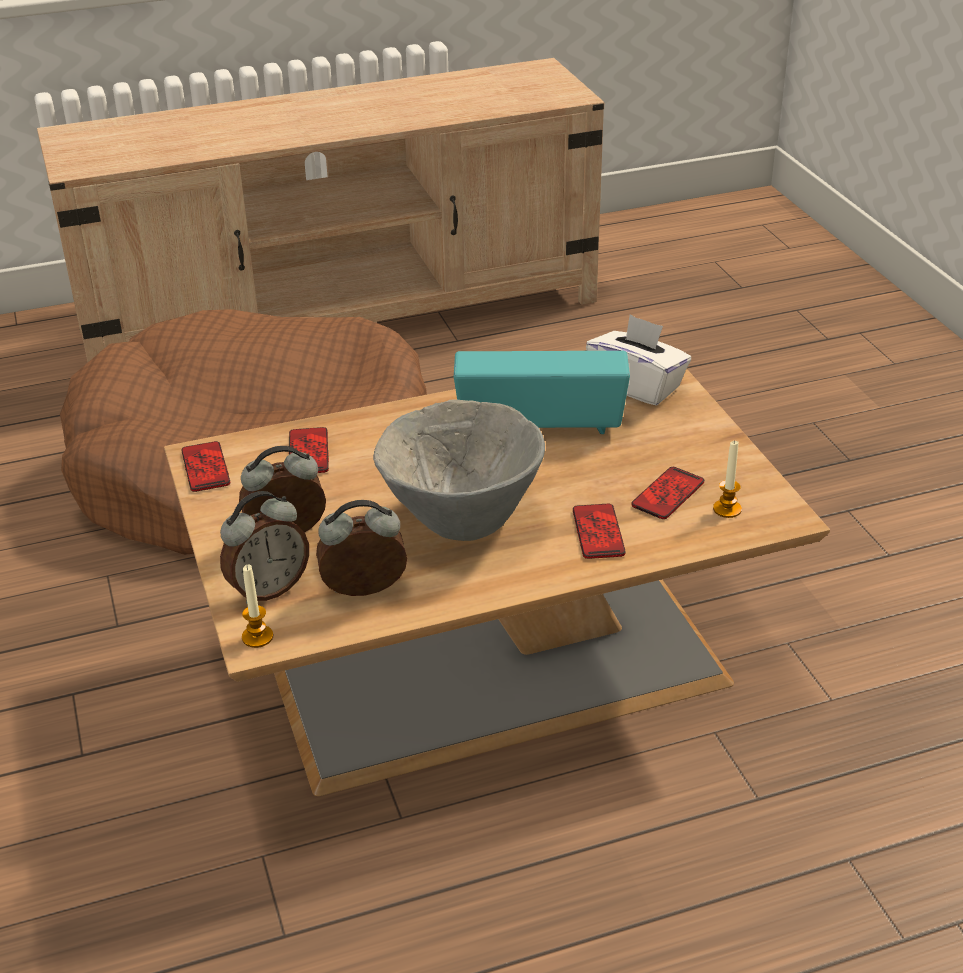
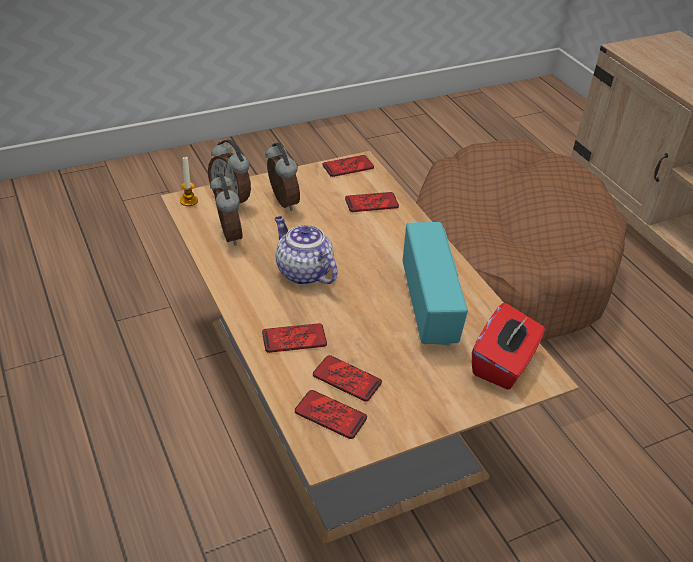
camera: 80 degrees right, 5 degrees up
(461, 521) = (302, 272): grey bowl -> teapot
(637, 386) = (503, 364): white tissue box -> red tissue box
(727, 509) = (330, 415): candle -> phone

